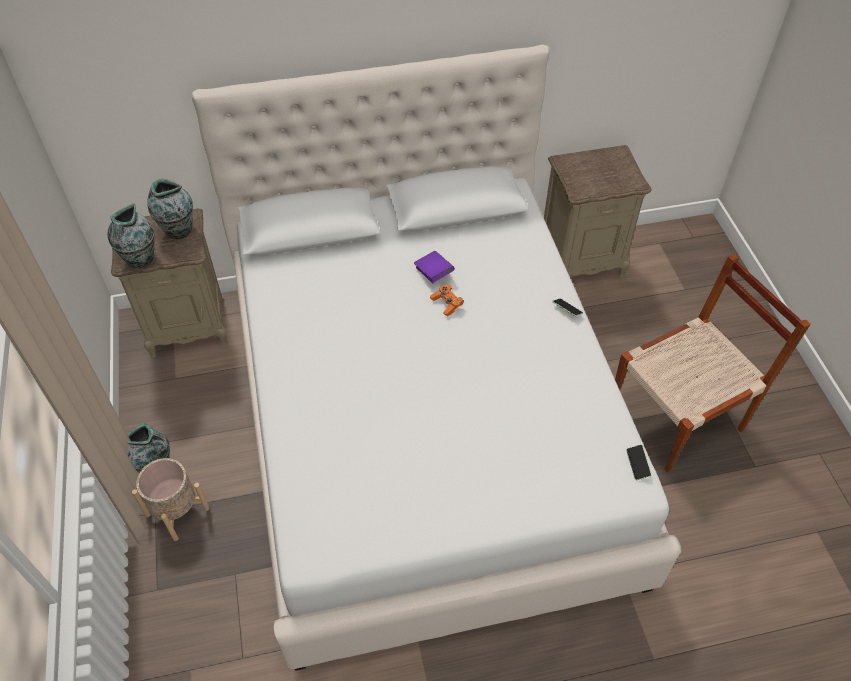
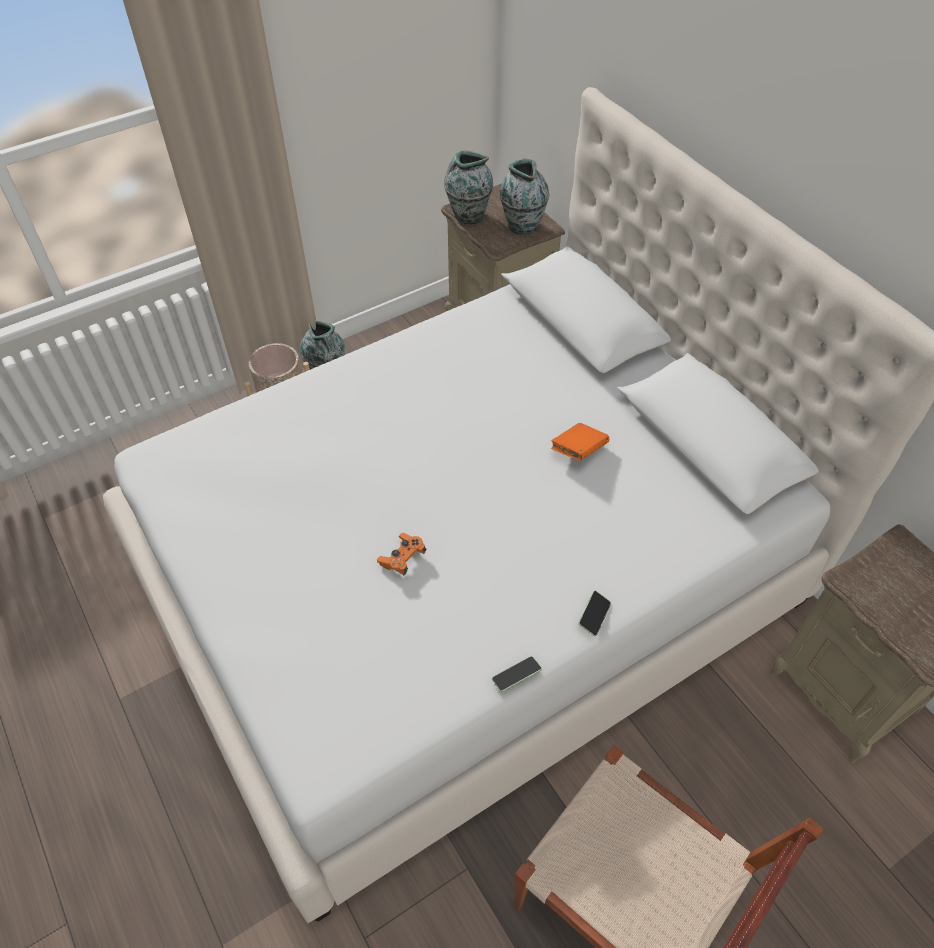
camera: 70 degrees right, 0 degrees up
(433, 273) = (578, 451): purple book -> orange book
(447, 303) = (535, 478): orange game controller -> orange game controller (403, 558)
(637, 465) = (354, 768): phone -> phone (516, 677)

